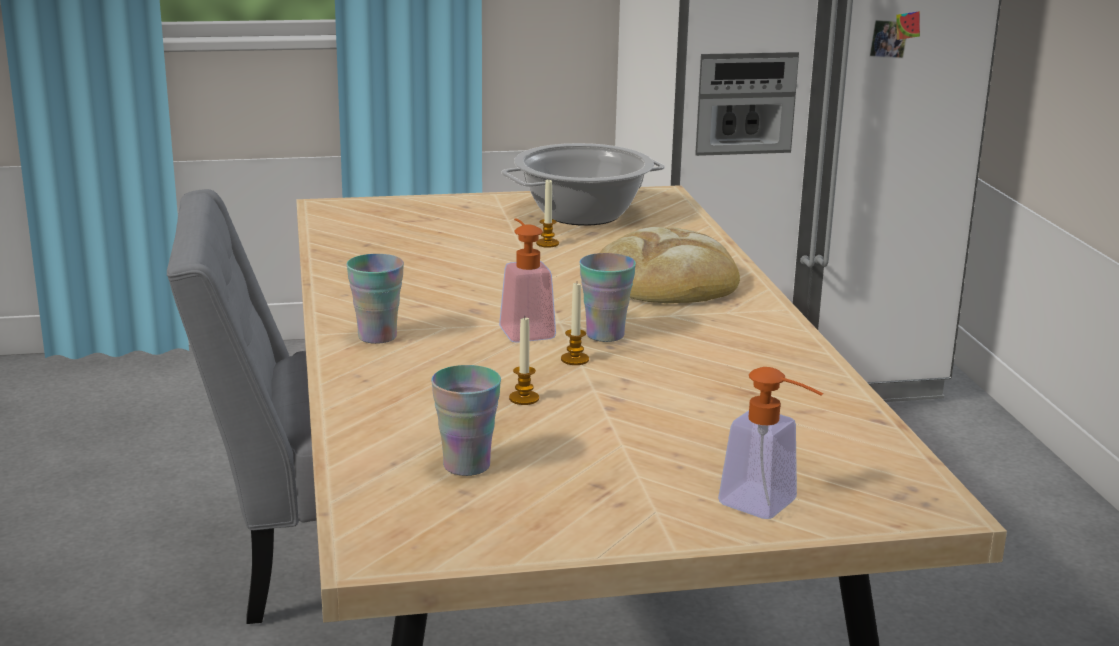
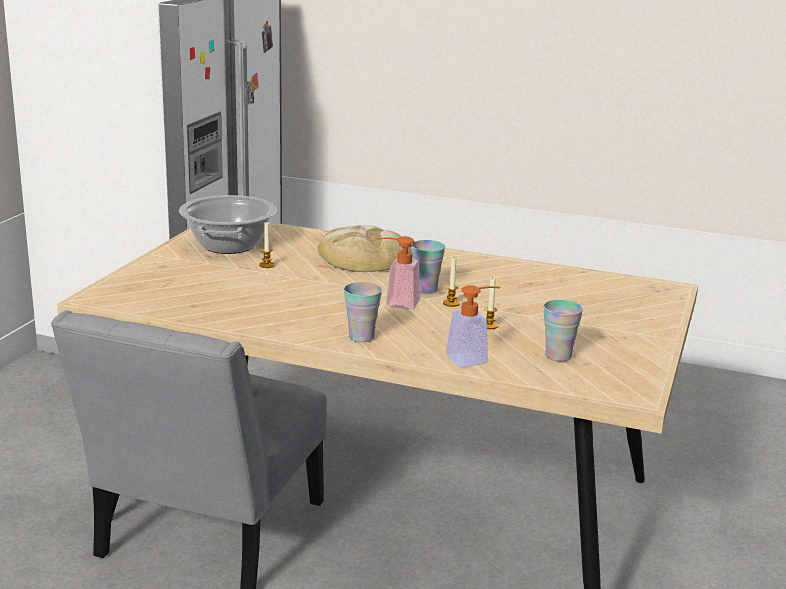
camera: 60 degrees left, 0 degrees up
(769, 506) = (650, 313): soap dispenser -> soap dispenser (473, 359)

